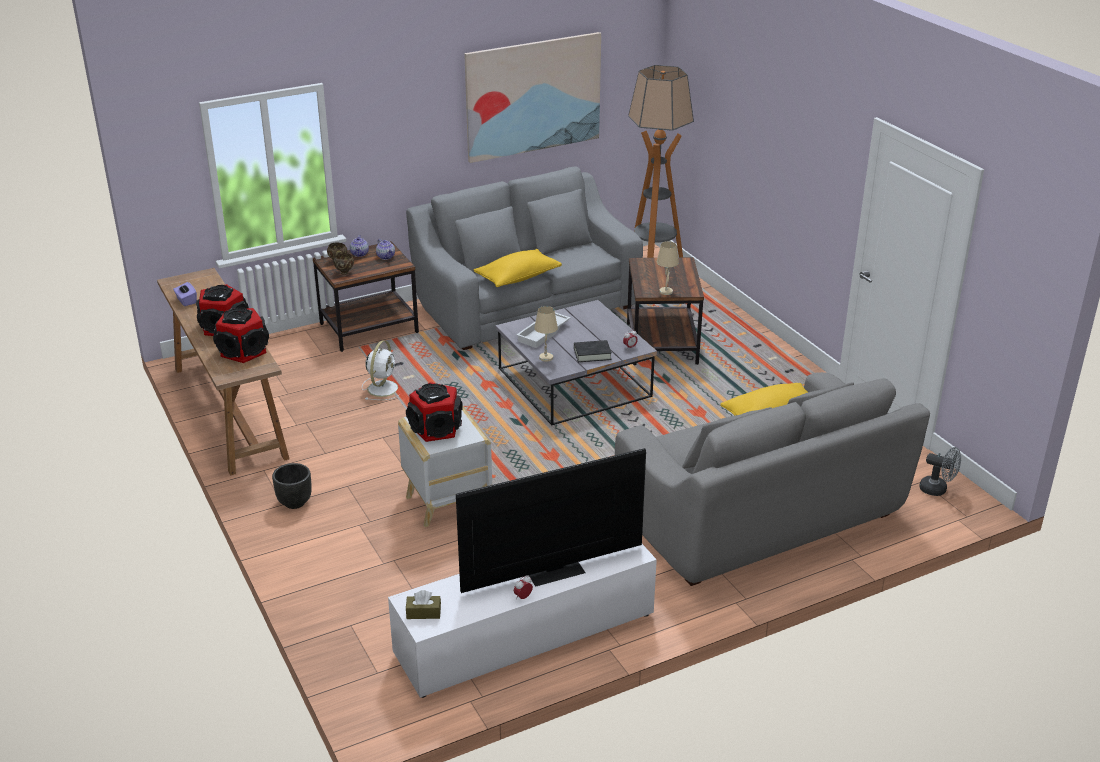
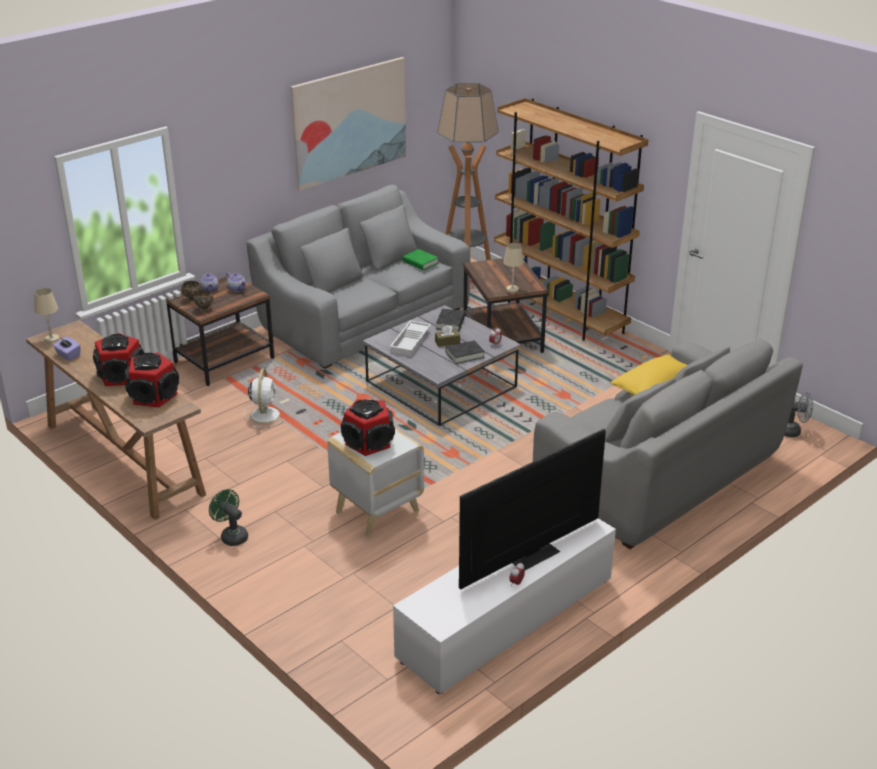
camera: 15 degrees left, 0 degrees up
(294, 503) = (231, 536): black planter -> green fan
(423, 613) = (433, 614): brown tissue box -> brown tissue box (447, 342)
(517, 278) = (366, 294): yellow pillow -> none
(546, 358) = (424, 364): beige table lamp -> beige table lamp (52, 339)
(587, 252) = (420, 262): none -> green book
(594, 319) = (450, 323): none -> black book
(735, 327) = (559, 315): none -> brown bookcase

